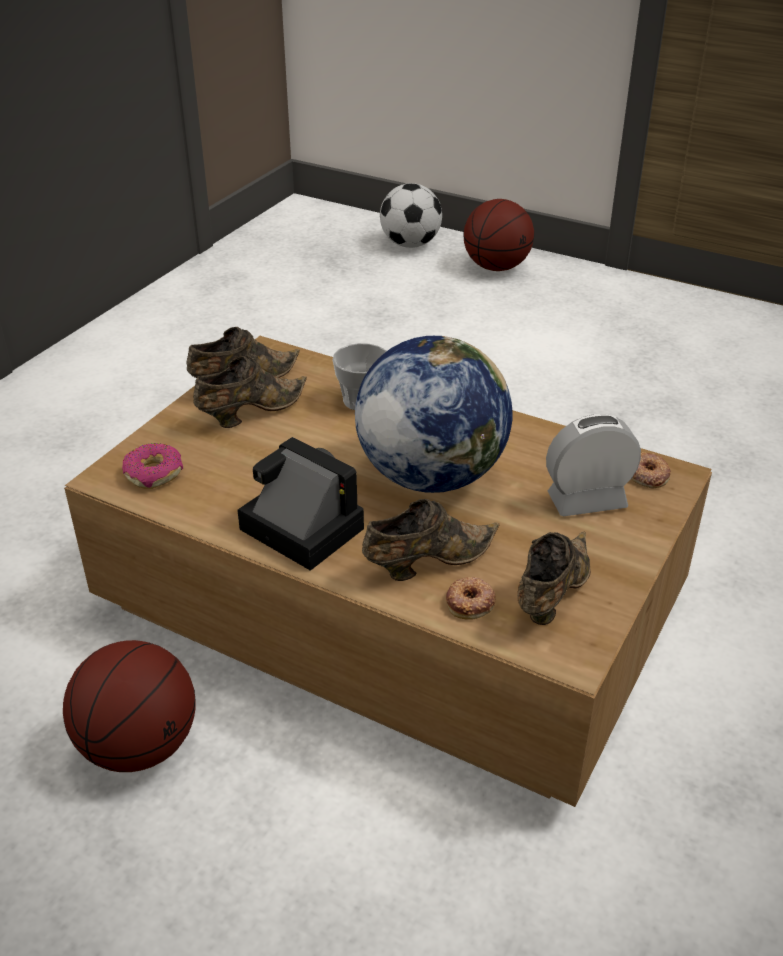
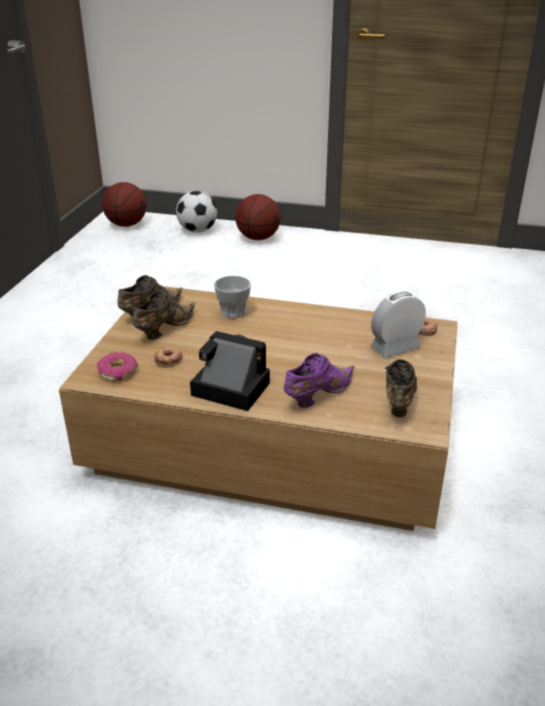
camera: 15 degrees left, 5 degrees down
(139, 746) = (142, 554): basketball -> basketball (126, 225)
(426, 563) = (317, 395): brown shoe -> purple shoe
(431, 475) = (296, 348): globe -> none
(470, 602) = (354, 412): donut -> donut (169, 359)

